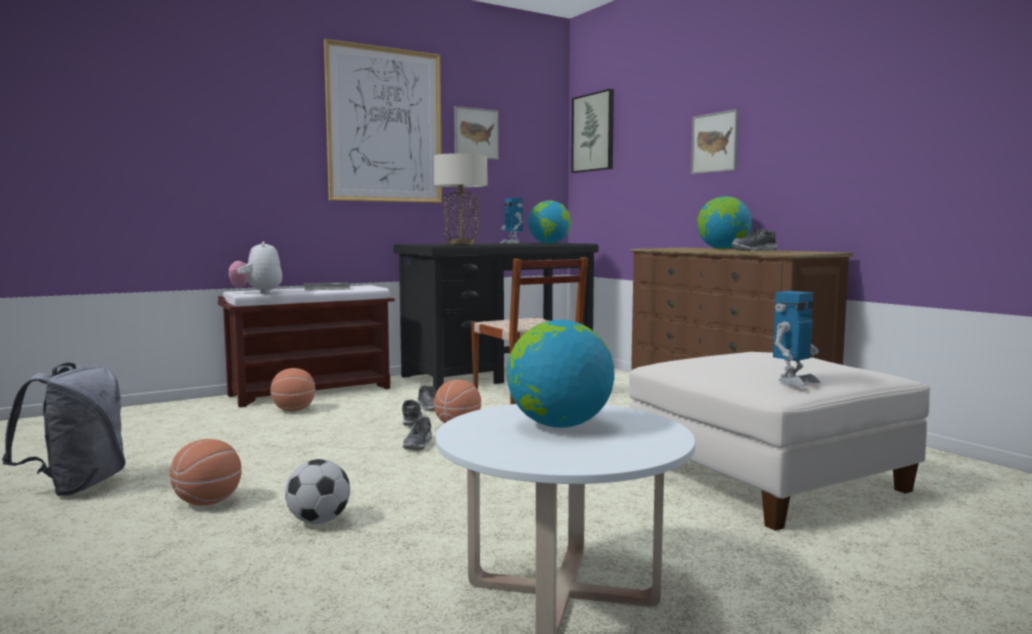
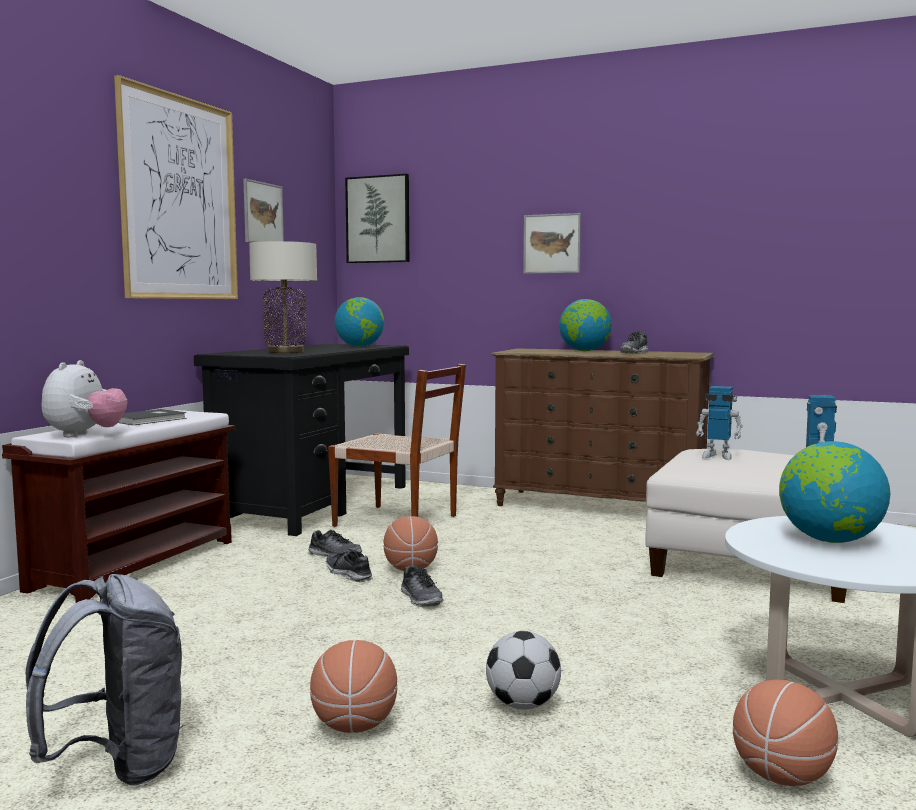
camera: 35 degrees left, 0 degrees up
(257, 293) = (85, 435): plush toy -> plush toy turned 120 degrees counterclockwise
(294, 410) = (173, 592): basketball -> basketball (782, 776)
(512, 243) = (312, 347): toy robot -> toy robot (718, 456)

